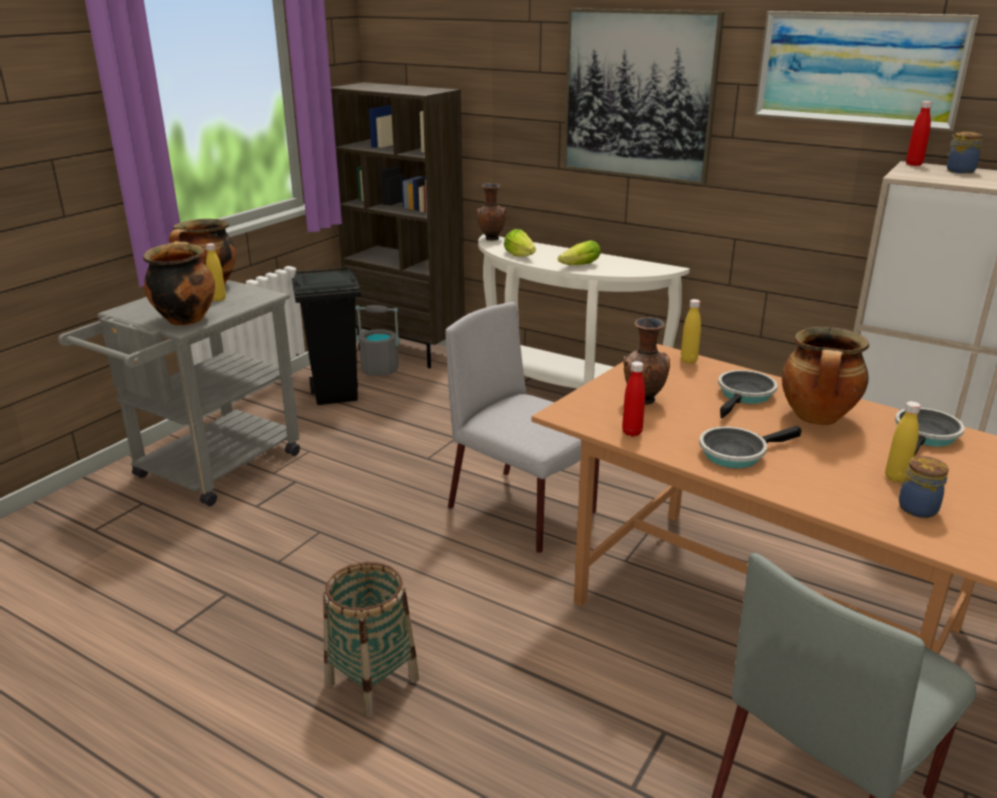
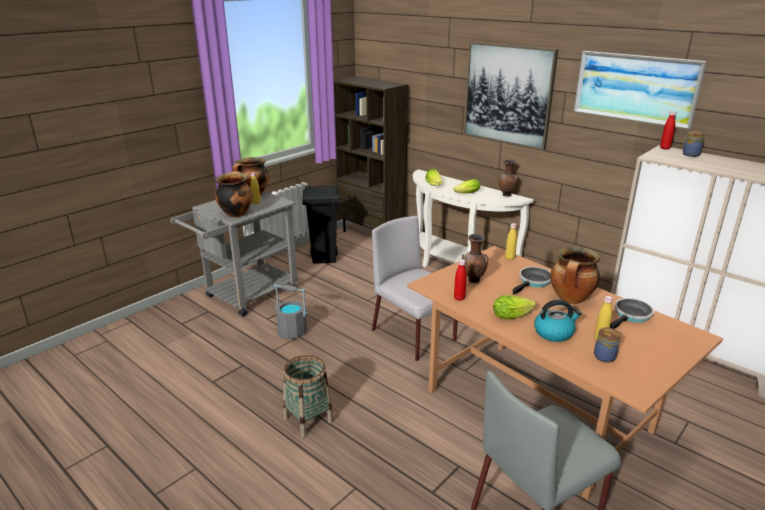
camera: 10 degrees right, 0 degrees up
(380, 370) = (353, 245): grey bucket -> grey bucket (292, 332)
(491, 239) = (420, 173): brown vase -> brown vase (506, 195)
(736, 453) = (514, 315): frying pan -> lettuce
(816, 476) = (554, 333): none -> kettle

